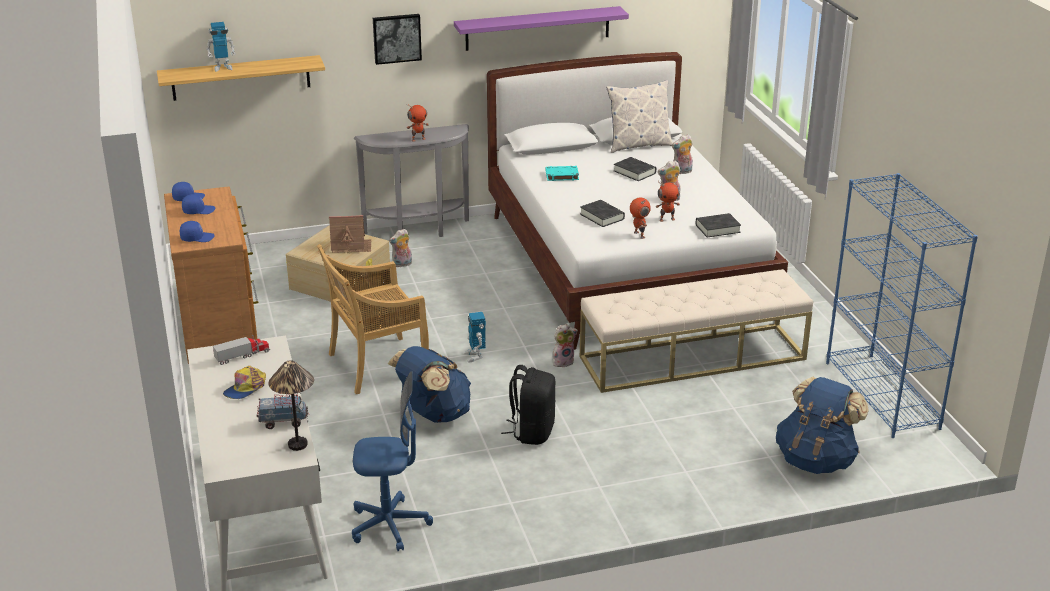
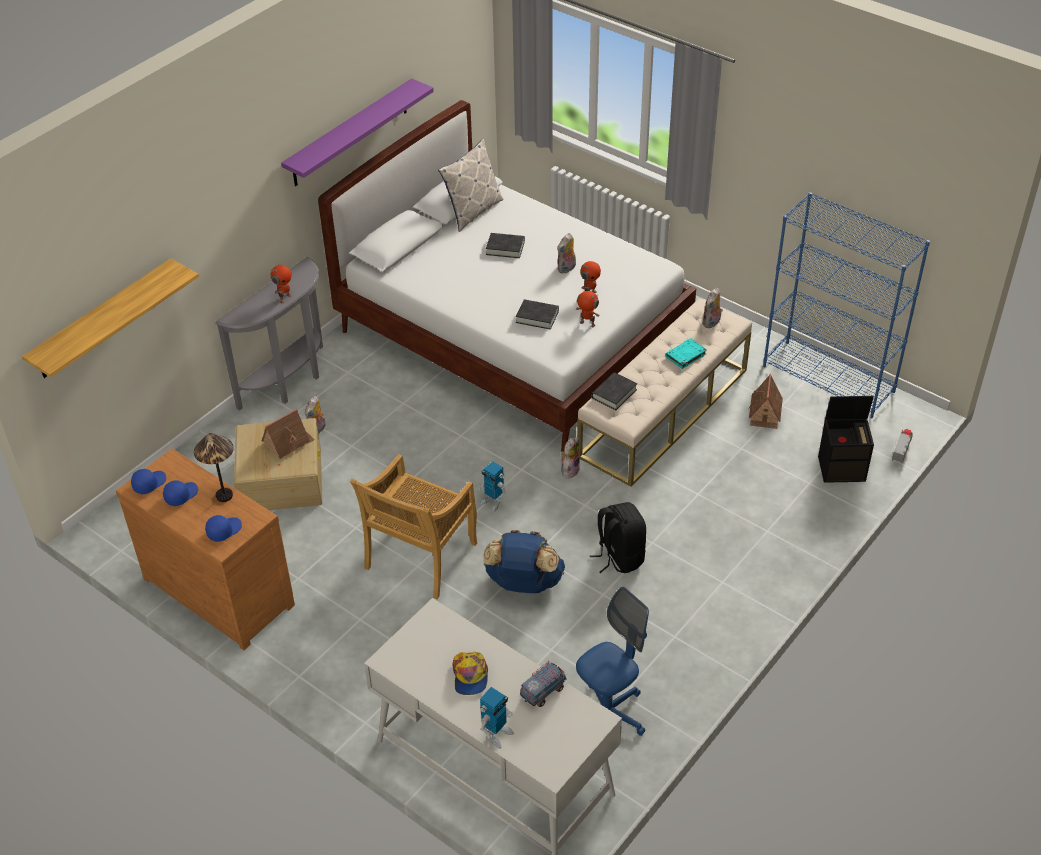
camera: 35 degrees left, 15 degrees up
(222, 67) = (91, 320): toy robot -> toy robot (497, 734)
(243, 355) = (423, 641): toy truck -> toy truck (902, 448)
(297, 445) = (582, 708): table lamp -> table lamp (224, 496)
(396, 38) = (235, 205): picture -> none
(561, 176) = (448, 281): turquoise book -> turquoise book (685, 356)
(682, 172) = (543, 230): plush toy -> plush toy (712, 323)
(717, 228) = (640, 286): black book -> black book (614, 394)
(787, 393) = (765, 412): none -> toy house
(816, 460) = (842, 468): blue backpack -> black storage box

